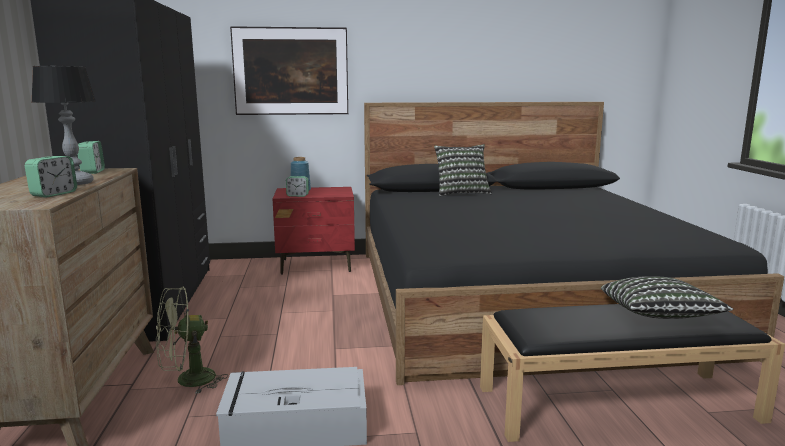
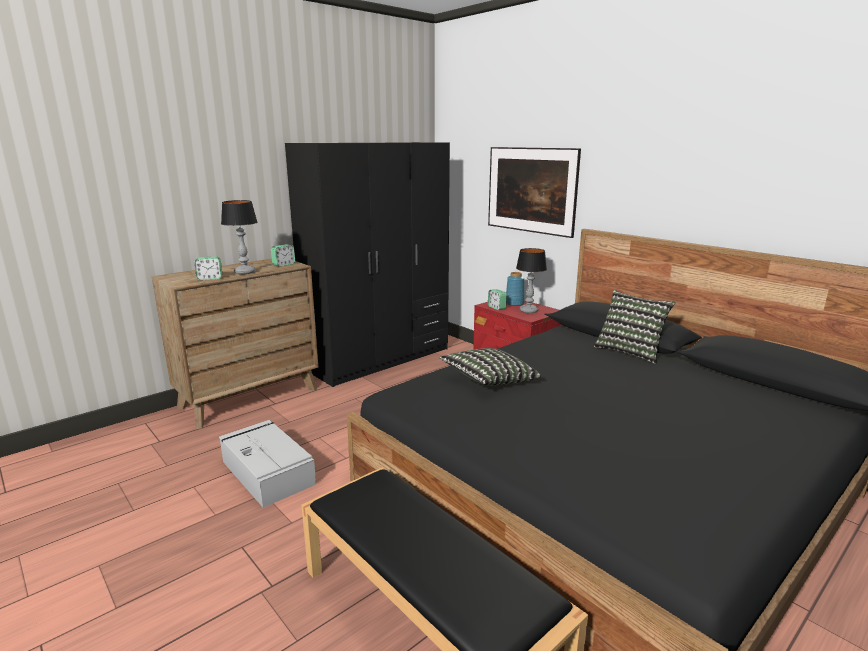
camera: 55 degrees right, 5 degrees up
(187, 381) = (290, 416): green fan -> none
(327, 192) = (528, 311): none -> table lamp
(658, 316) = (453, 563): pillow -> pillow (488, 381)

